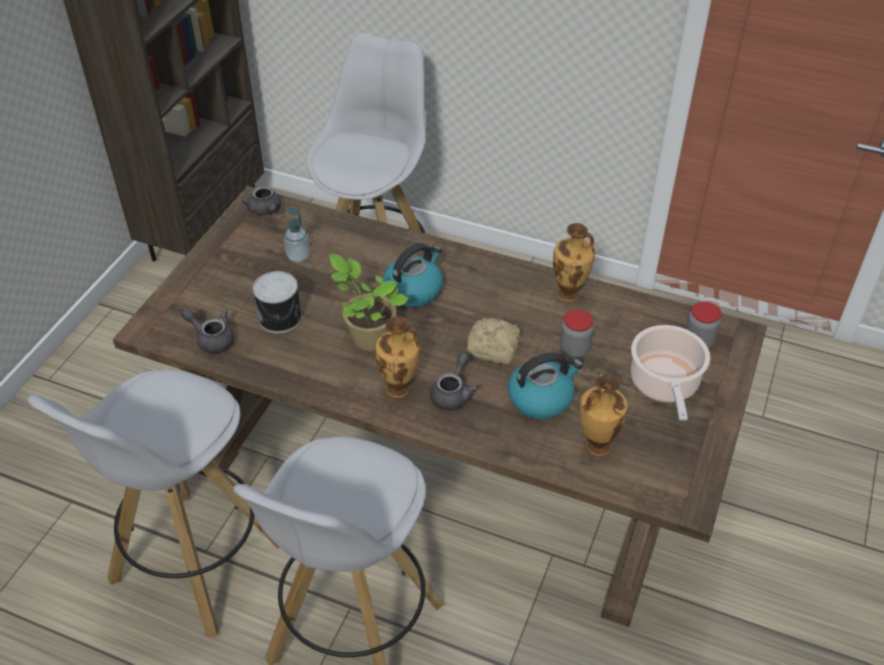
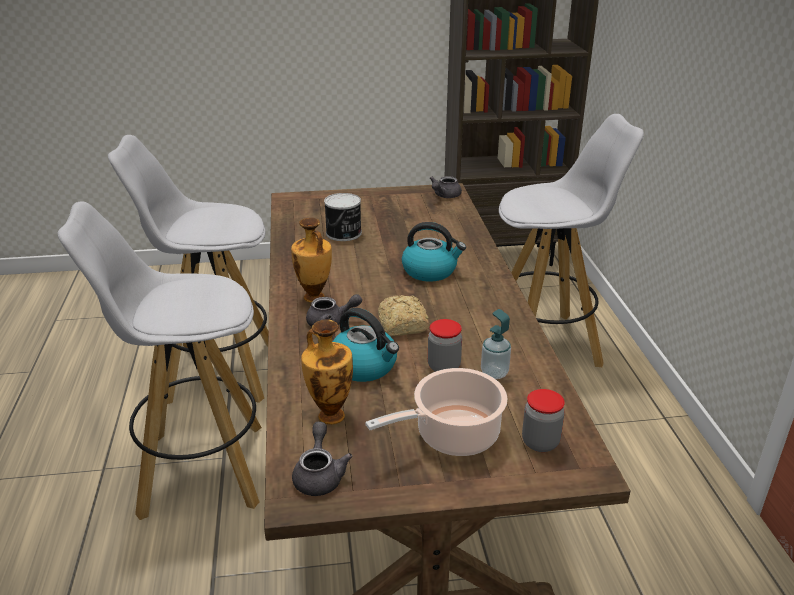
camera: 60 degrees right, 15 degrees down
(212, 339) = (300, 219): grey teapot -> grey teapot (319, 475)
(298, 256) = (413, 220): soap dispenser -> soap dispenser (494, 373)
(368, 336) = (358, 269): potted plant -> none
(569, 294) = (514, 343): vase -> none

